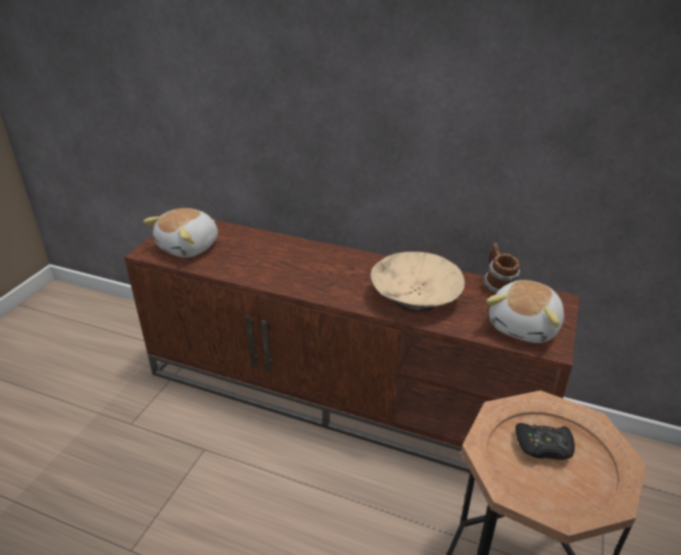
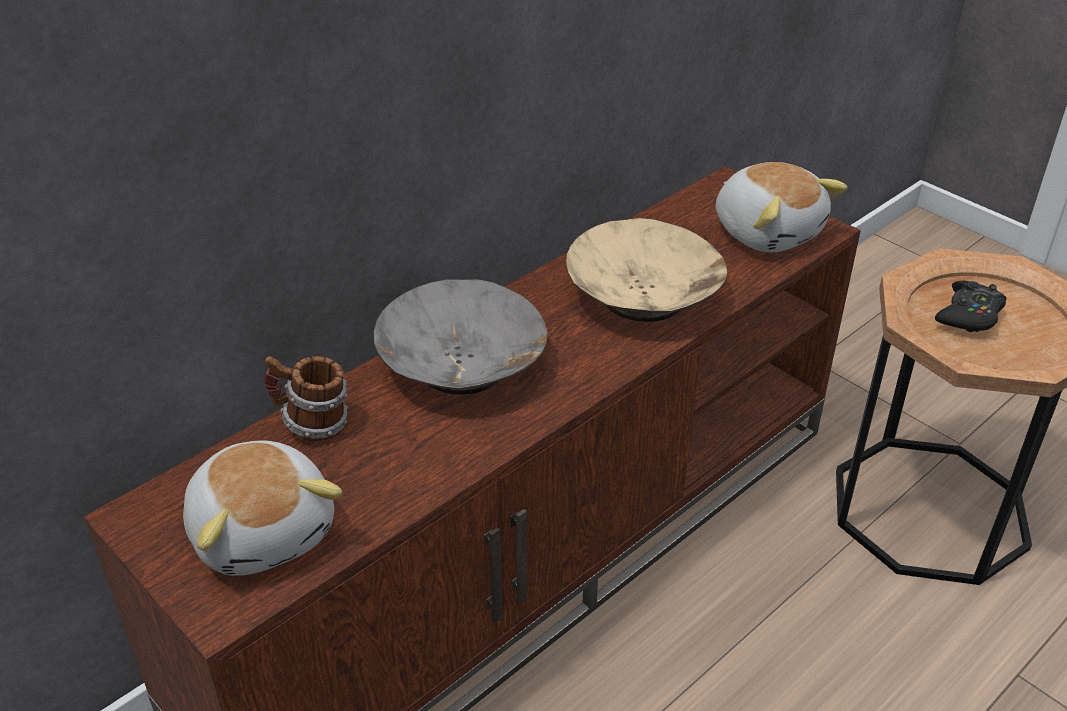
camera: 65 degrees left, 5 degrees up
(316, 260) = (462, 366): none -> grey bowl
(497, 287) = (667, 218): mug -> mug (312, 425)

